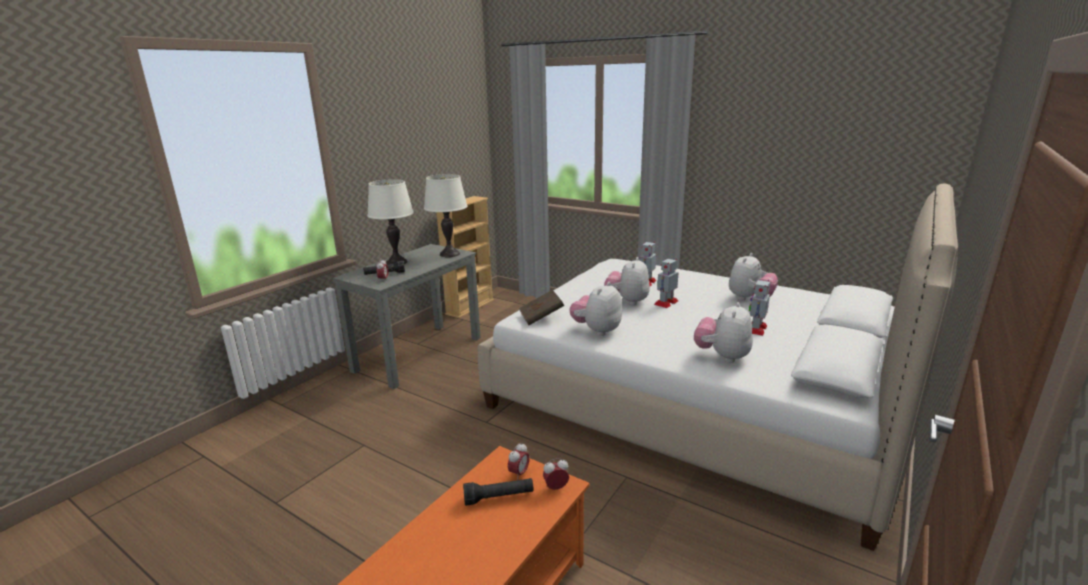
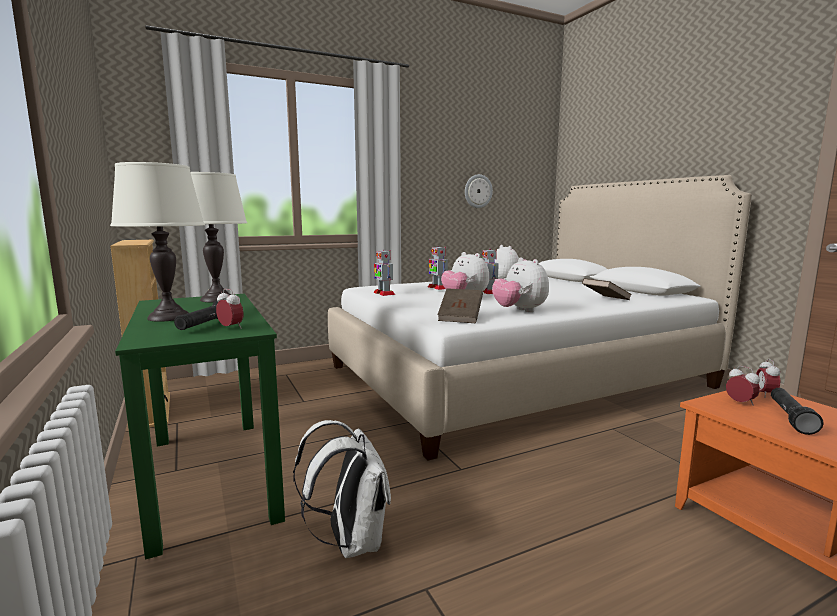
camera: 60 degrees left, 10 degrees down
(388, 412) = (350, 541): none -> white backpack
(419, 353) = (211, 475): grey desk -> green desk
(722, 356) = (605, 299): plush toy -> brown book
(756, 329) = (564, 289): toy robot -> toy robot (383, 293)
(804, 173) = (478, 191): none -> wall clock

